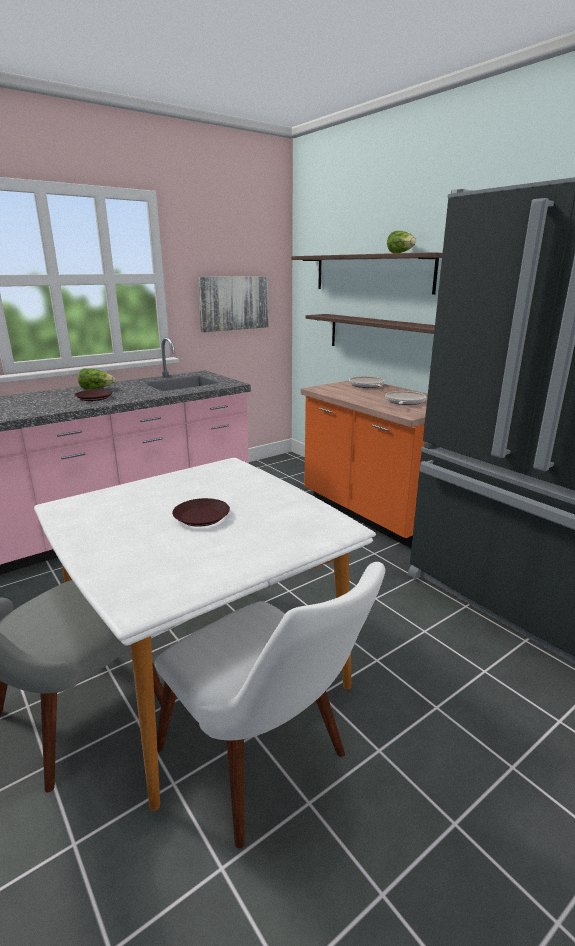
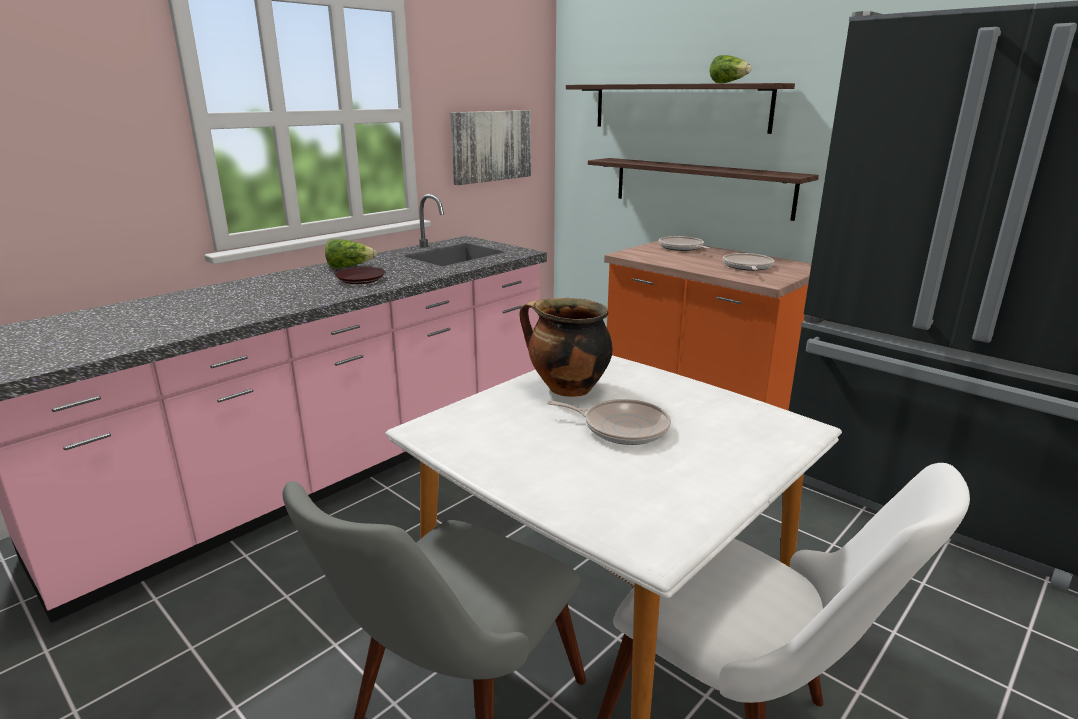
camera: 10 degrees left, 0 degrees up
(188, 486) = (566, 389): none -> cooking pot
(201, 516) = (621, 427): brown plate -> frying pan

